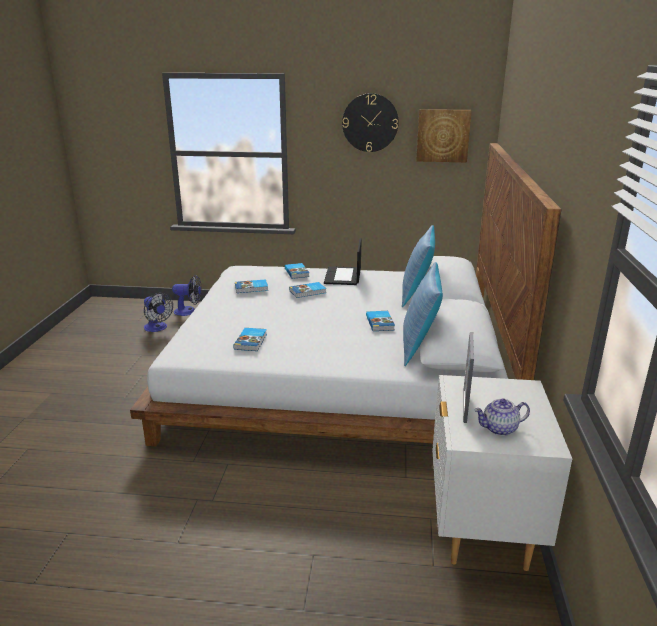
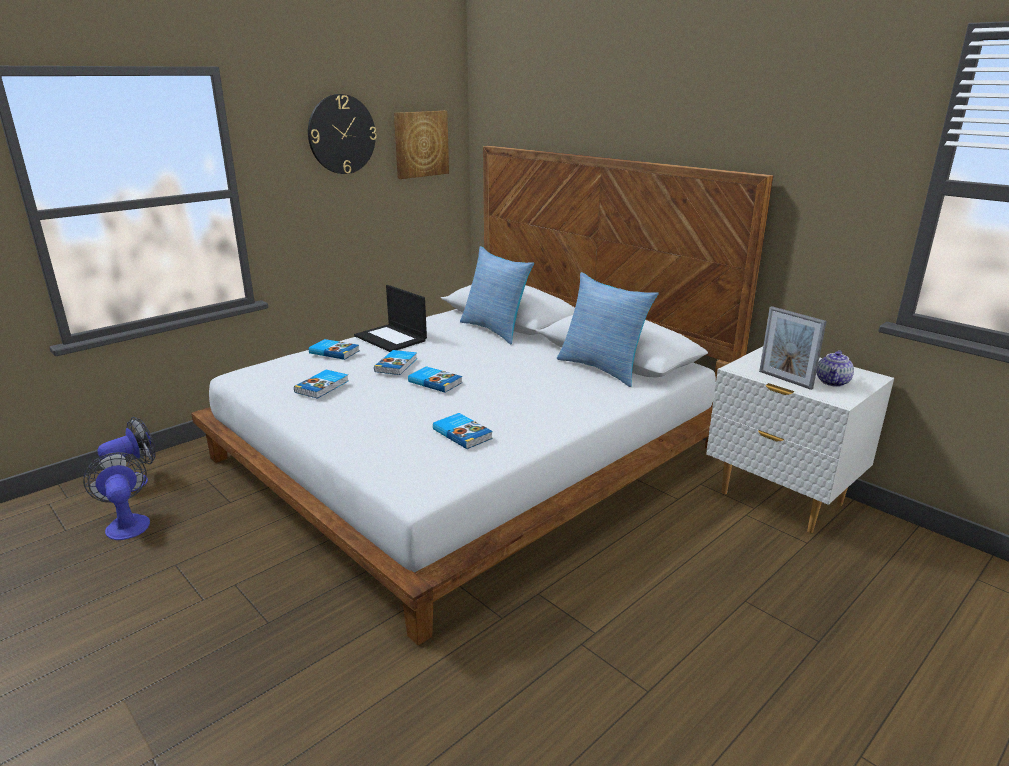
camera: 50 degrees left, 0 degrees up
(157, 328) = (127, 523): fan -> fan turned 120 degrees counterclockwise
(380, 323) = (528, 364): book -> book (435, 382)

